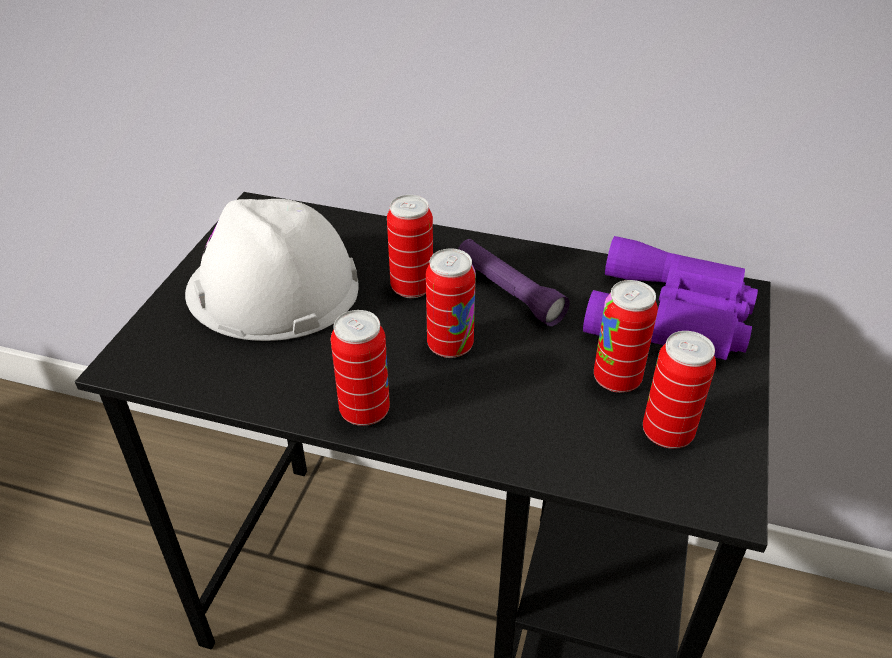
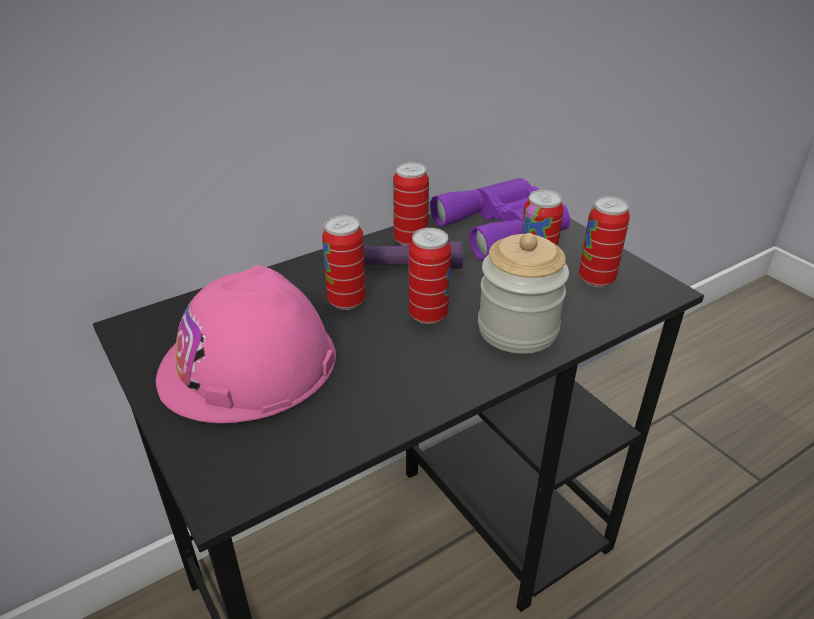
camera: 50 degrees left, 5 degrees down
(272, 288) = (249, 365): white hard hat -> pink hard hat
(364, 411) = (447, 383): can -> can (410, 240)
(498, 416) = (517, 329): none -> jar

